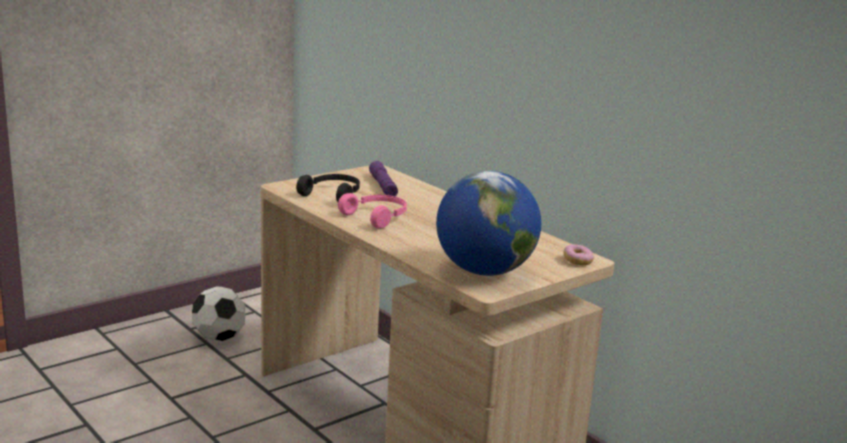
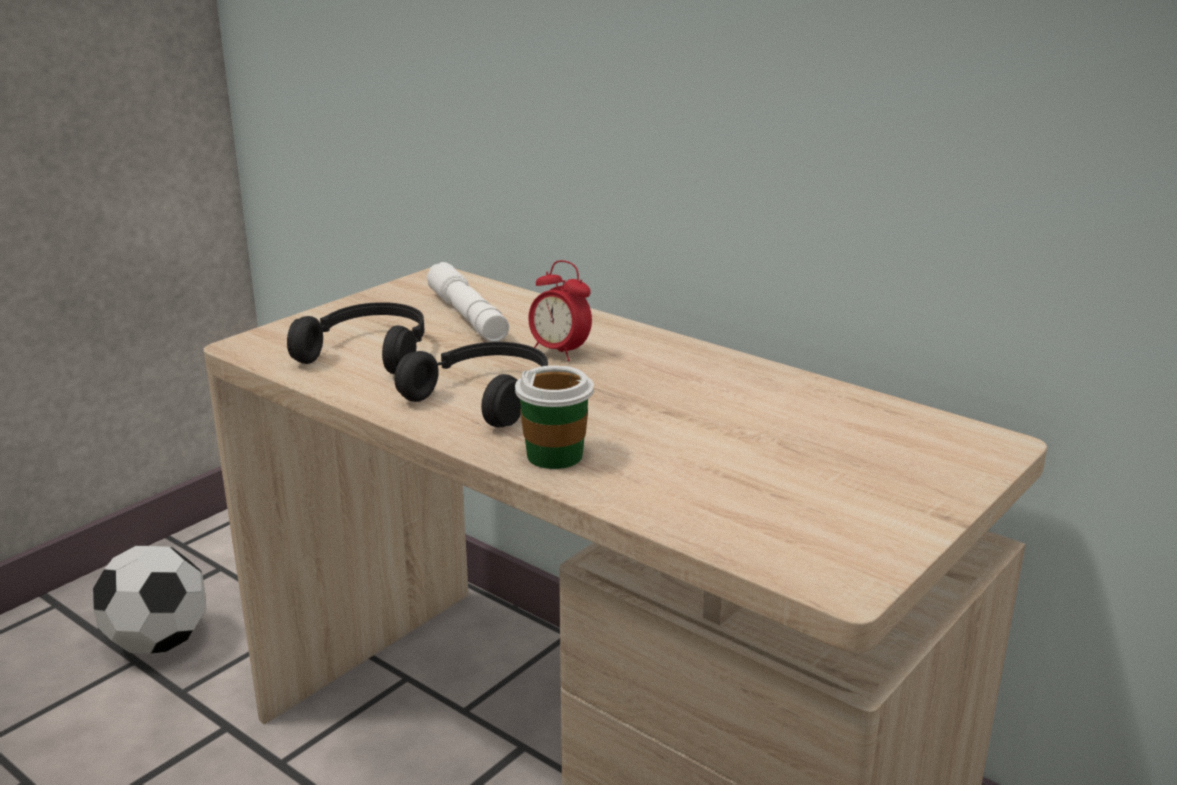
camera: 10 degrees left, 5 degrees up
(377, 217) = (486, 396): pink headphones -> black headphones
(383, 186) = (467, 316): purple flashlight -> white flashlight
(396, 240) = (555, 455): none -> cup
(418, 205) = (559, 352): none -> alarm clock
(484, 271) = (798, 517): globe -> none
(577, 261) = (973, 452): donut -> none

